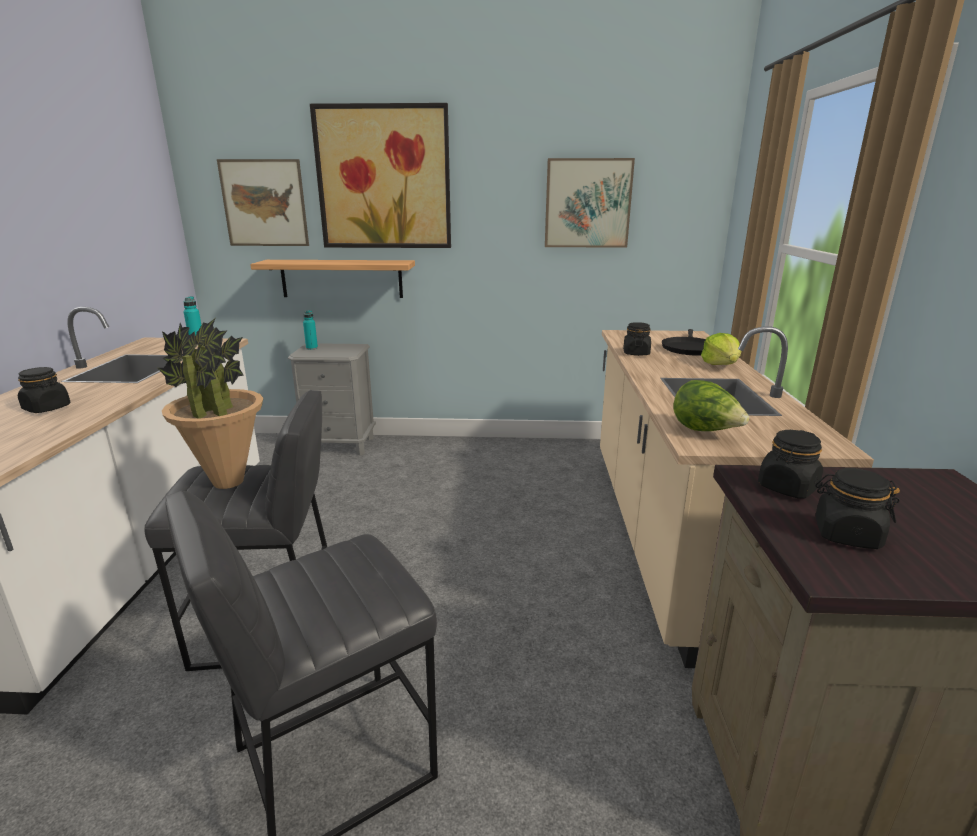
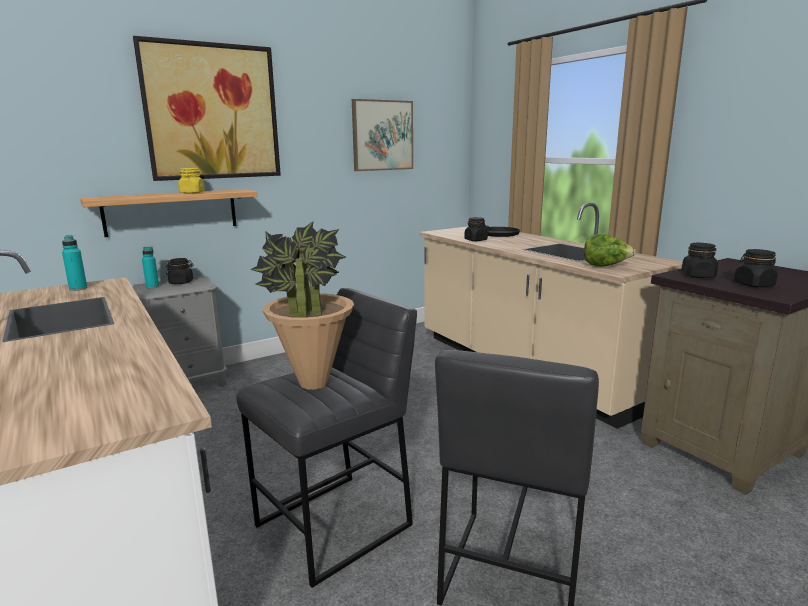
camera: 35 degrees left, 5 degrees down
(47, 408) = (70, 359): black jar -> black jar (181, 282)
(264, 203) = (77, 136): picture -> none
(351, 262) = (192, 193): none -> yellow jar
(721, 365) = (534, 238): lettuce -> none

